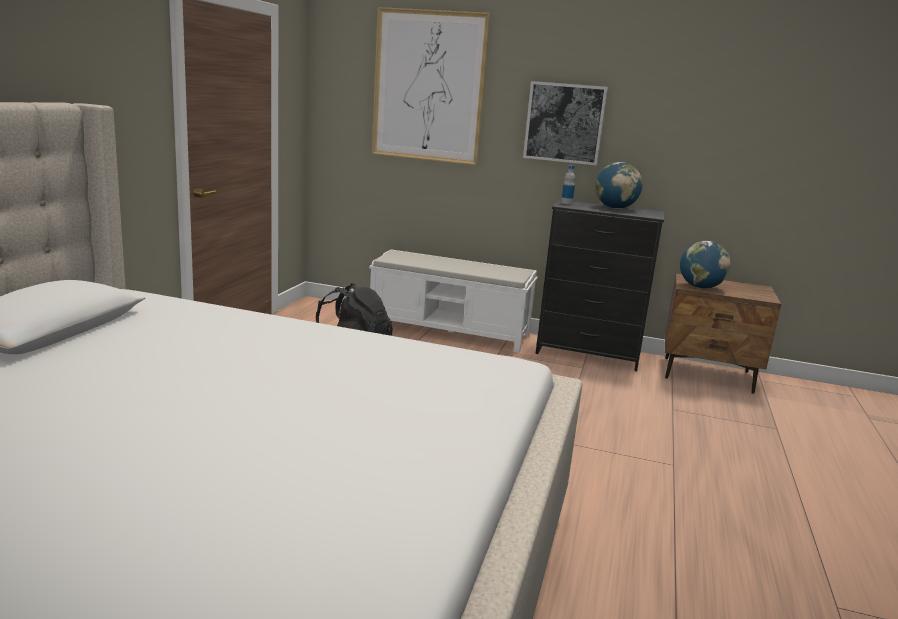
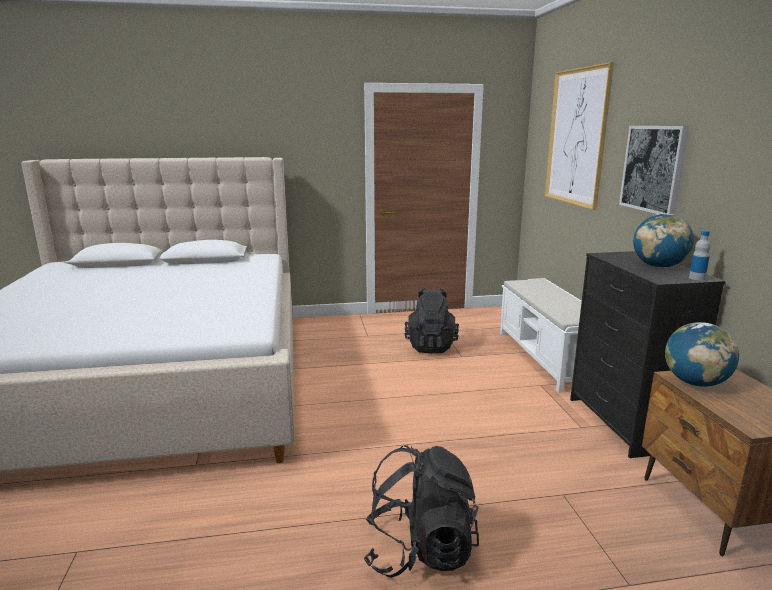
camera: 65 degrees right, 0 degrees up
(566, 203) = (621, 254): bottle -> bottle (697, 278)
(728, 487) = (419, 550): none -> black backpack

